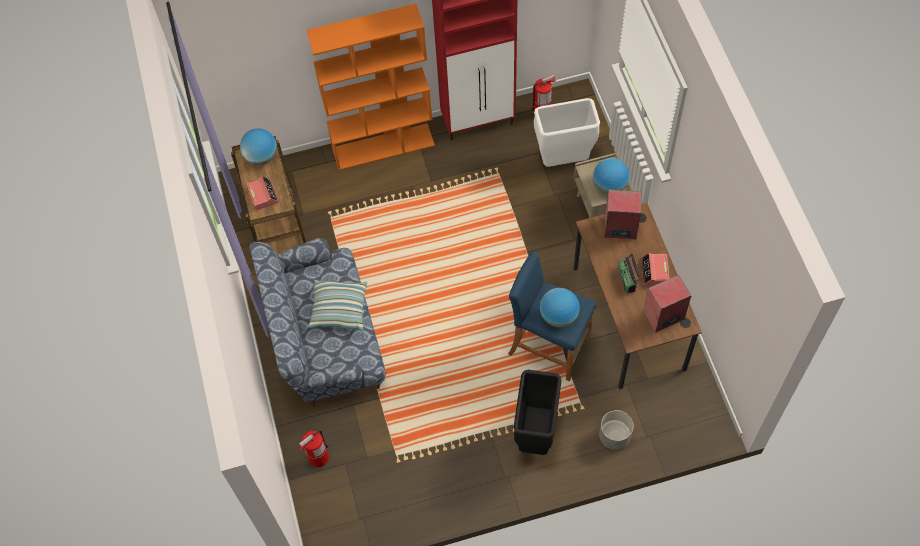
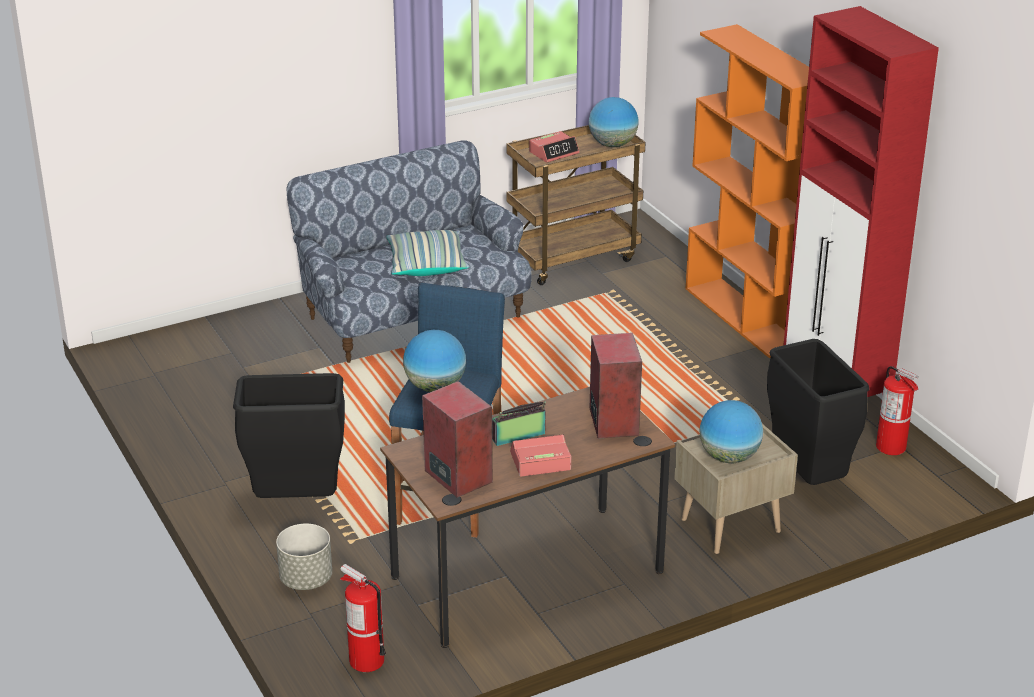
camera: 75 degrees right, 30 degrees down
(318, 458) = (237, 333): fire extinguisher -> fire extinguisher (366, 660)
(563, 161) = (806, 478): white trash can -> black trash can

